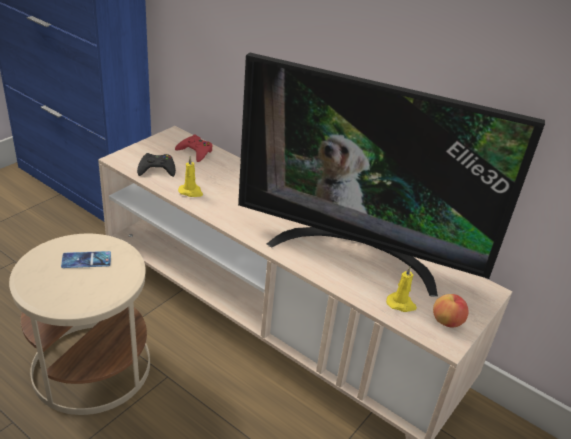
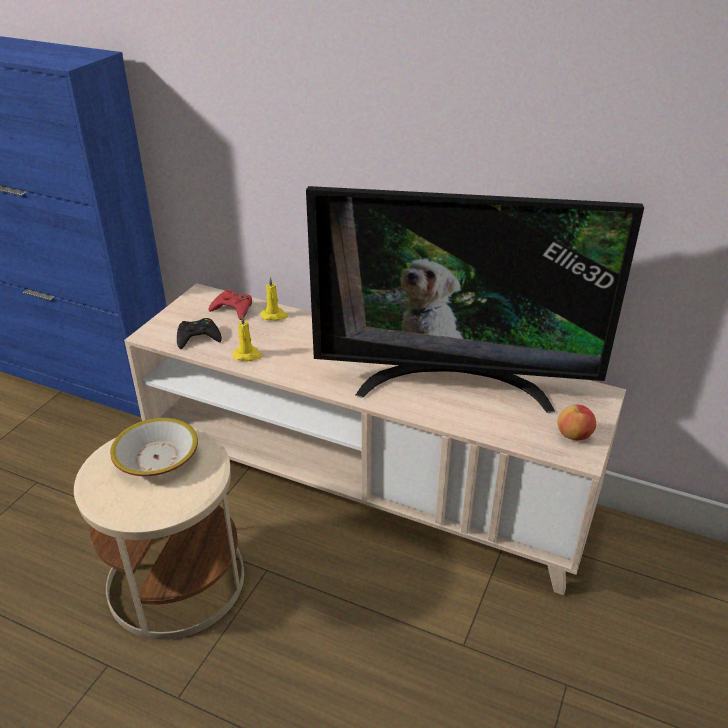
camera: 10 degrees left, 0 degrees up
(86, 260) = (156, 458): phone -> bowl
(401, 304) = (521, 428): yellow candle -> yellow candle (274, 316)

